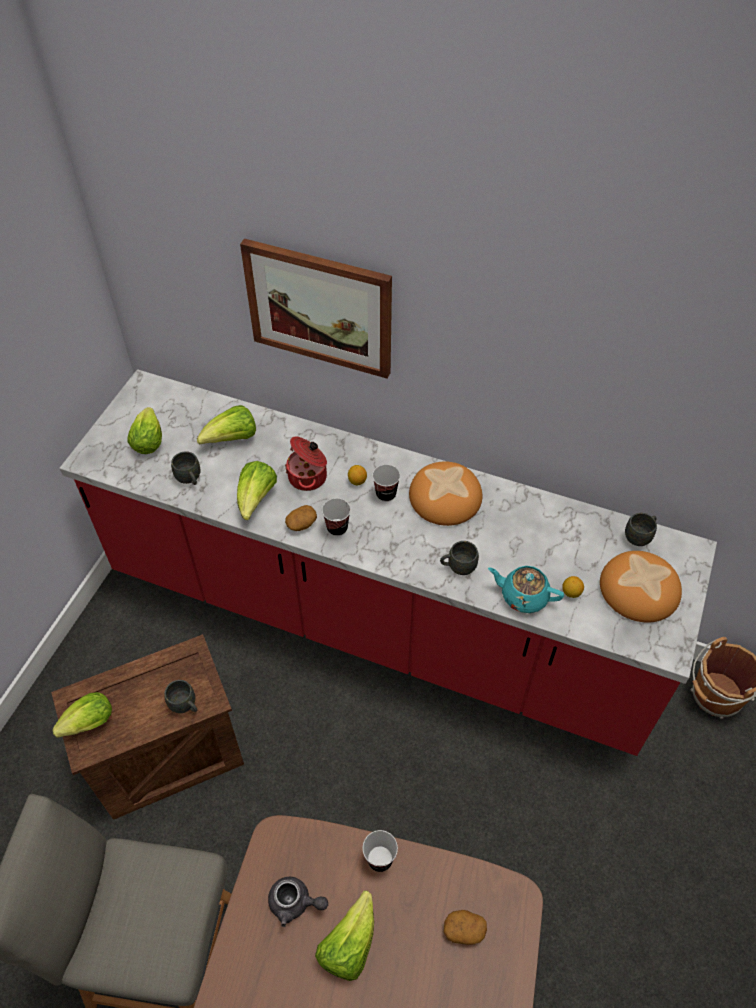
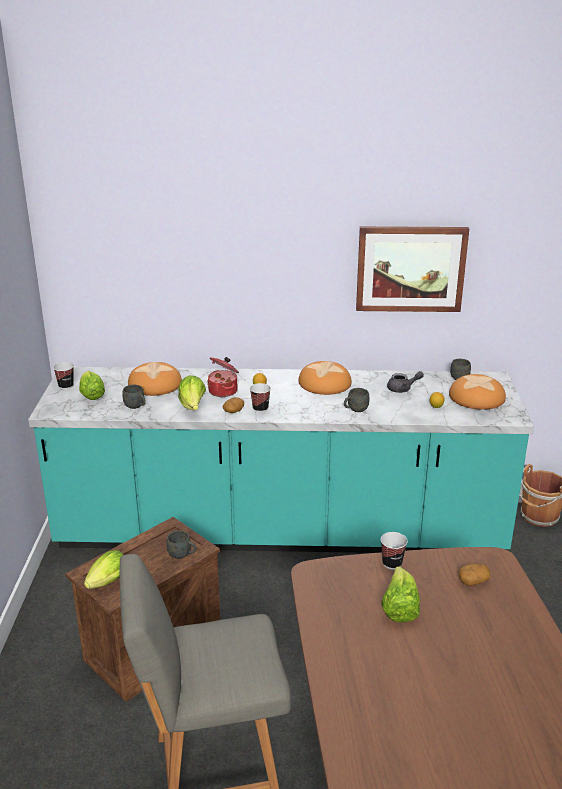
camera: 20 degrees left, 25 degrees down
(232, 439) = (155, 384): lettuce -> bread
(295, 903) = (346, 599): grey teapot -> grey teapot (402, 389)
(320, 308) = (214, 264): picture -> picture (410, 268)
(378, 620) = (281, 532): red counter -> turquoise counter
(386, 494) = (283, 389): cup -> cup (66, 386)
(523, 596) = (407, 413): turquoise teapot -> none

